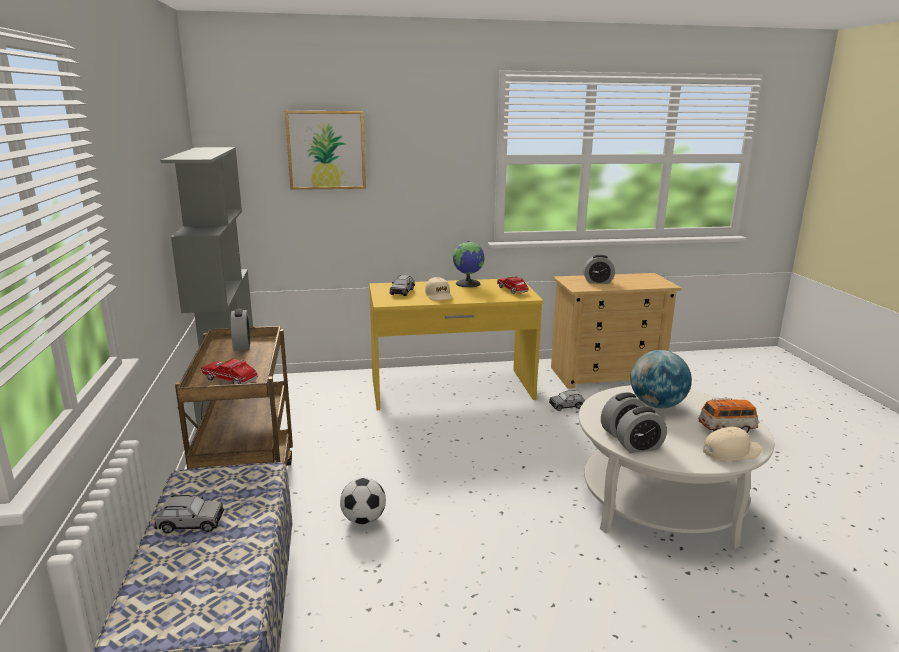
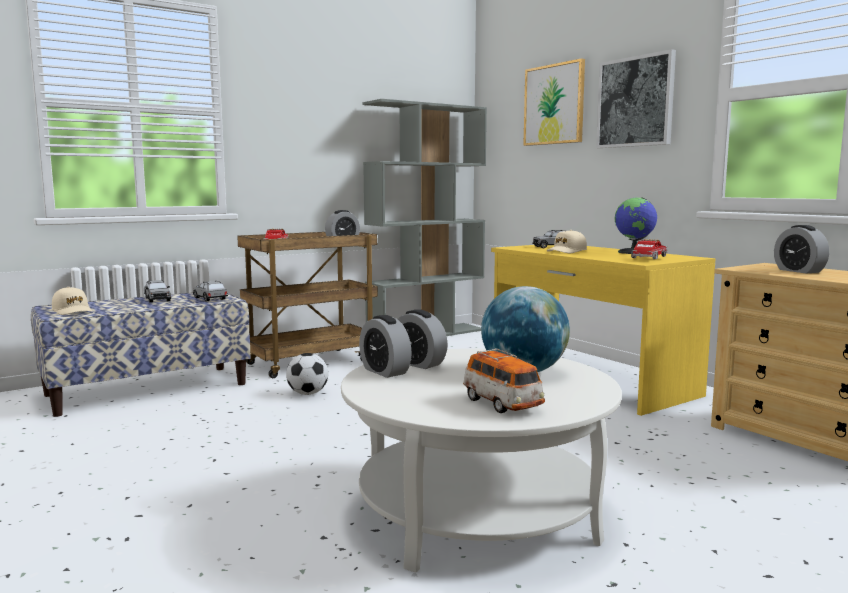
camera: 65 degrees right, 10 degrees down
(423, 157) = (635, 102): none -> picture
(566, 406) = (655, 432): grey toy car -> grey toy car (210, 298)
(731, 452) = (426, 407): beige cap -> beige cap (72, 311)

